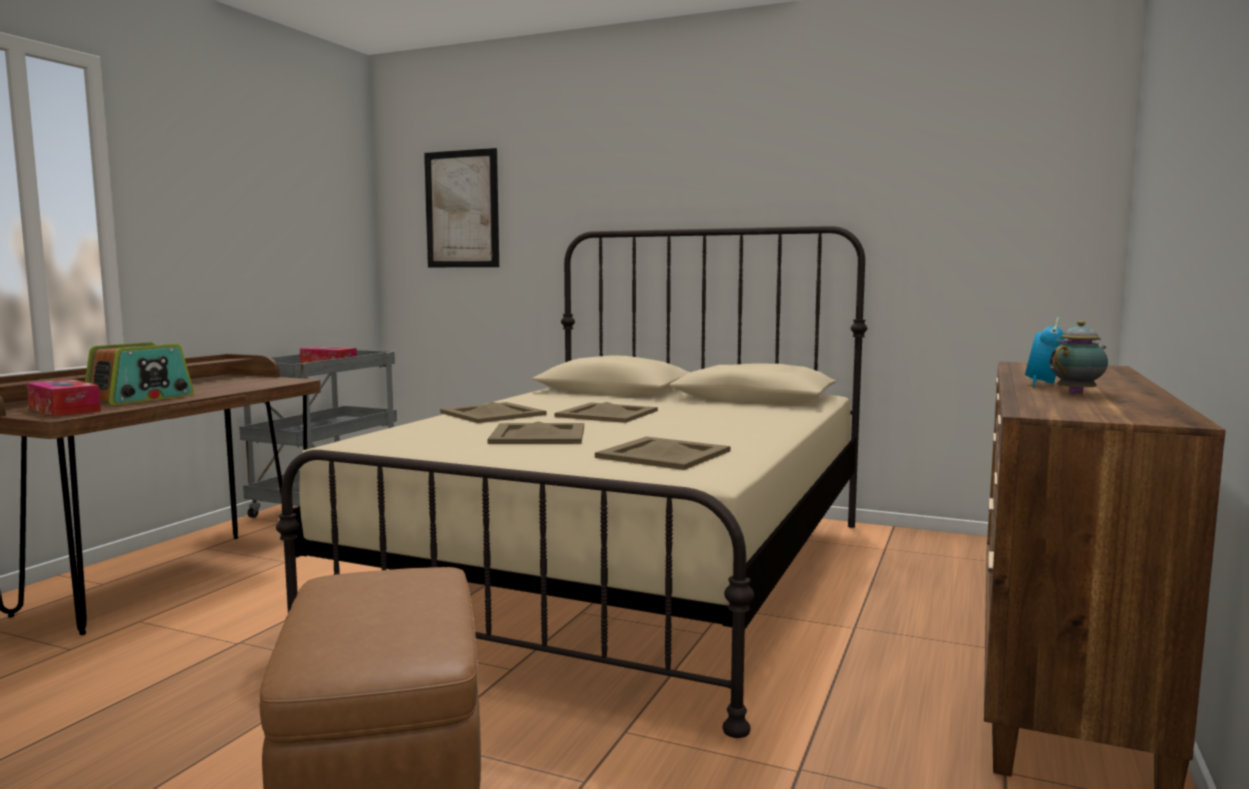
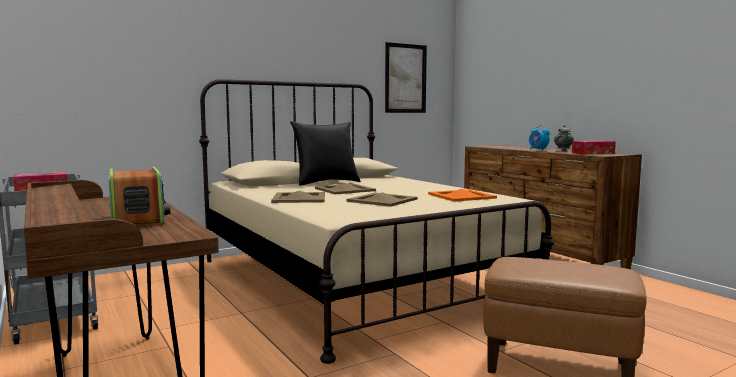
camera: 55 degrees left, 0 degrees up
(64, 410) = (154, 233): tissue box -> tissue box (593, 153)
(462, 209) = (94, 55): picture -> picture (405, 78)
(659, 401) = (326, 182): none -> black pillow
(665, 454) = (461, 196): beige tray -> orange tray

